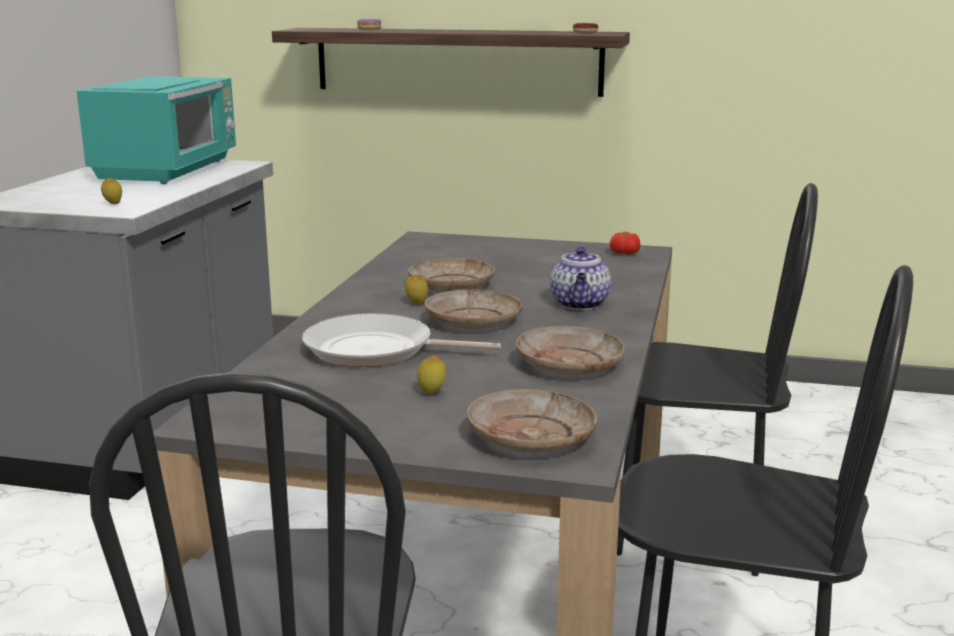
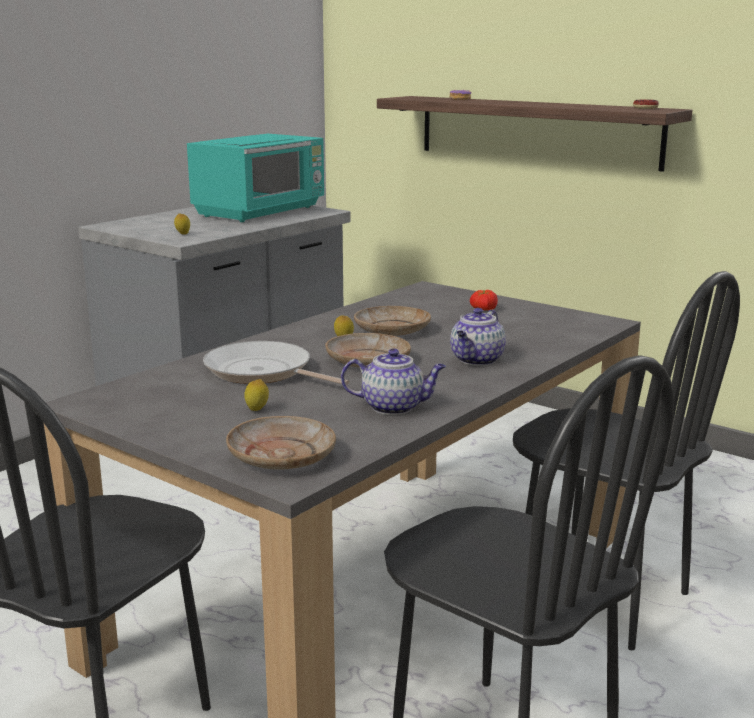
camera: 25 degrees right, 0 degrees up
(569, 364) = (394, 407): beige plate -> teapot
(623, 253) = (583, 322): tomato -> tomato (483, 309)

